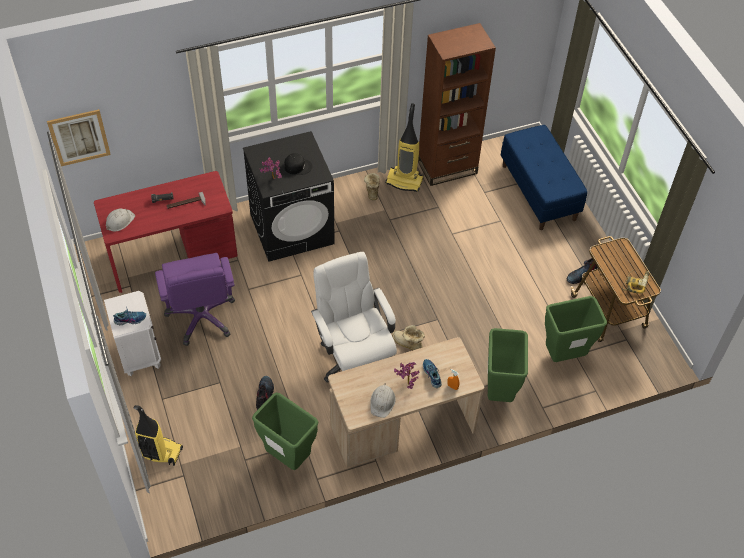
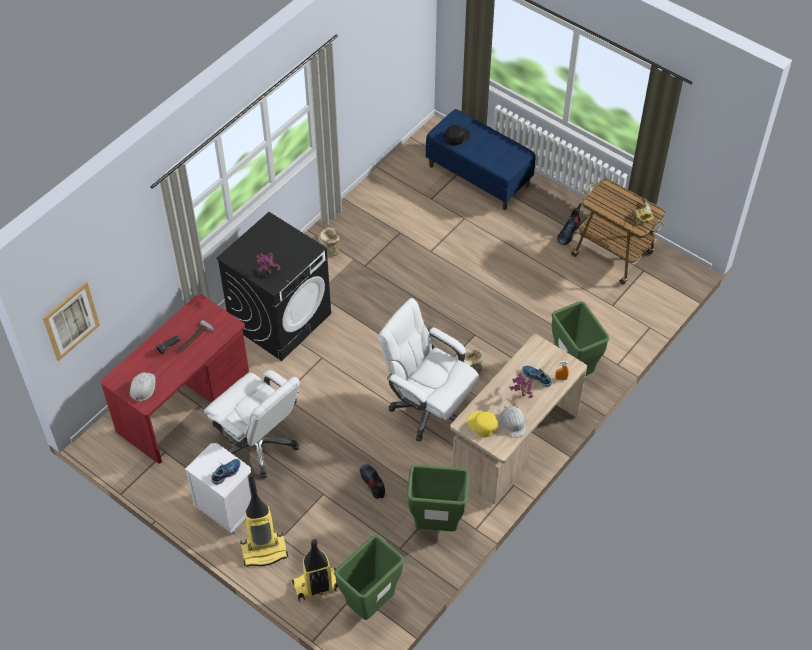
camera: 30 degrees left, 0 degrees up
(202, 317) = (259, 444): purple office chair -> white office chair
(297, 166) = (283, 250): black cap -> black cap (456, 136)
(355, 389) = (482, 424): none -> yellow cap
(405, 181) = (351, 222): vacuum cleaner -> vacuum cleaner (264, 550)
(447, 167) = (381, 191): brown bookcase -> none
(564, 355) = (603, 310): green trash can -> green trash can (371, 604)

